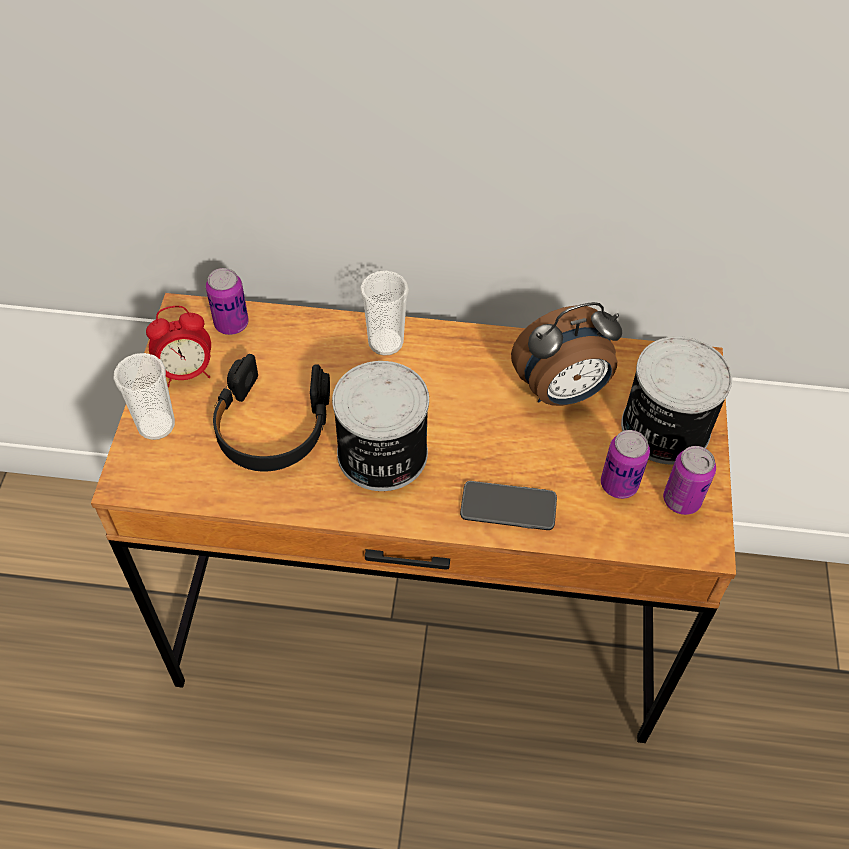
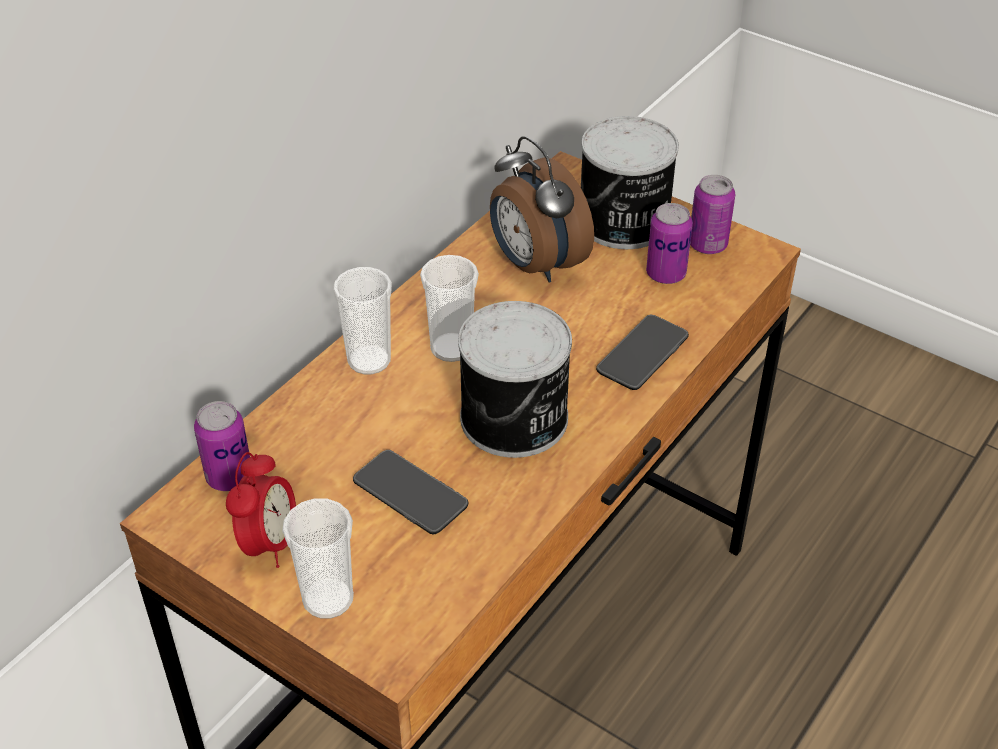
camera: 60 degrees left, 10 degrees down
(272, 426) = (410, 493): black headphones -> phone
(431, 383) = (451, 348): none -> cup
(562, 392) = (535, 265): alarm clock -> alarm clock turned 135 degrees clockwise

